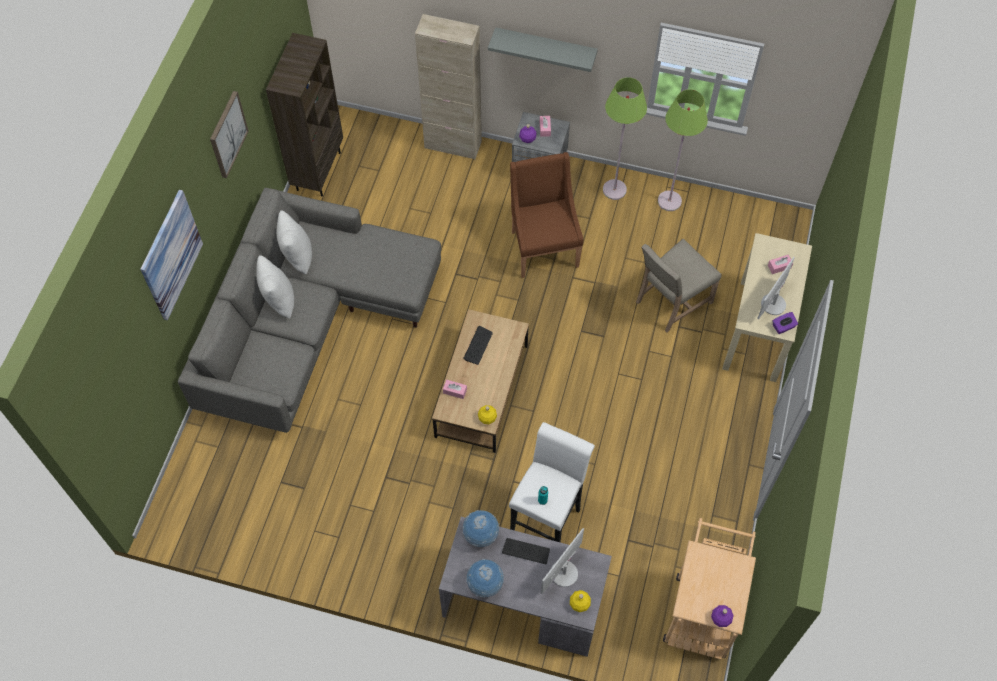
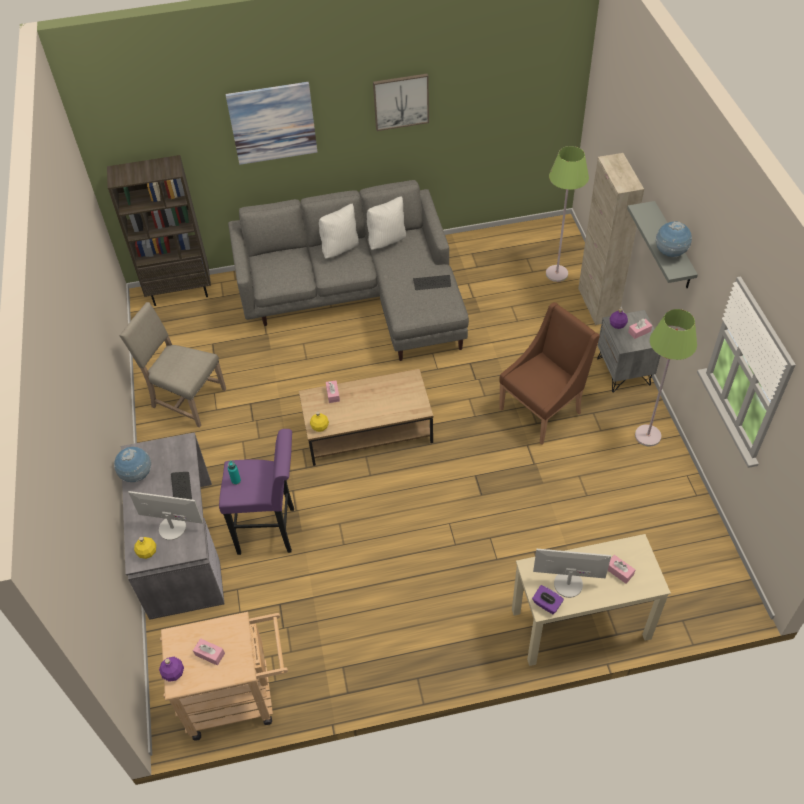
camera: 65 degrees right, 10 degrees down
(318, 170) = (502, 238): brown bookcase -> brown bookcase (180, 292)
(478, 346) = (387, 390): keyboard -> keyboard (432, 283)
(481, 535) = (182, 453): globe -> globe (670, 253)
(548, 516) = (272, 530): white stool -> purple stool
(669, 201) = (672, 484): green floor lamp -> green floor lamp (557, 274)
(671, 302) = (557, 533): beige chair -> beige chair (186, 399)
(716, 584) = (210, 654): none -> pink tissue box

